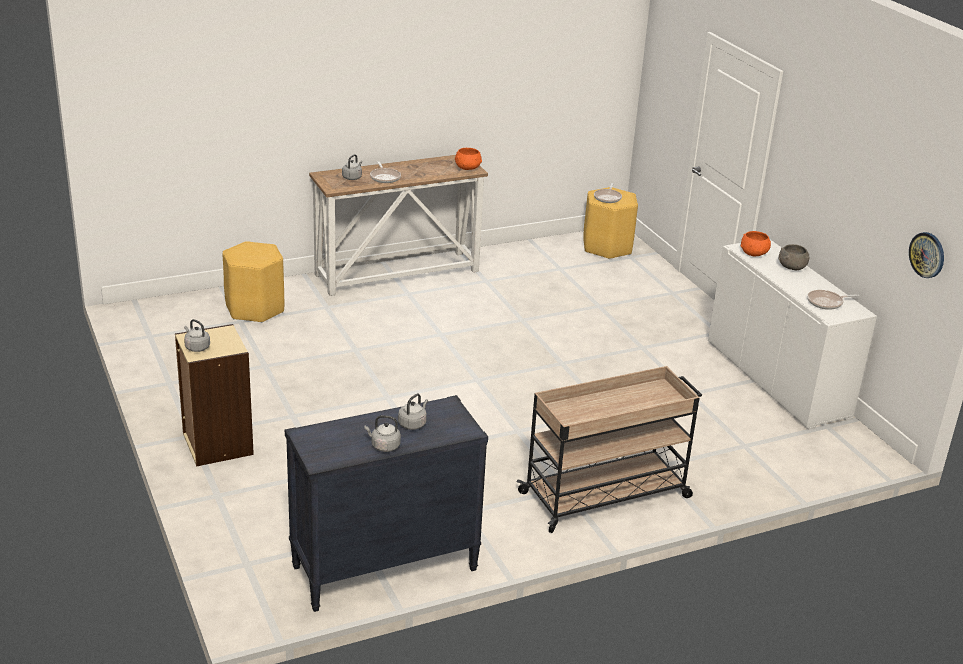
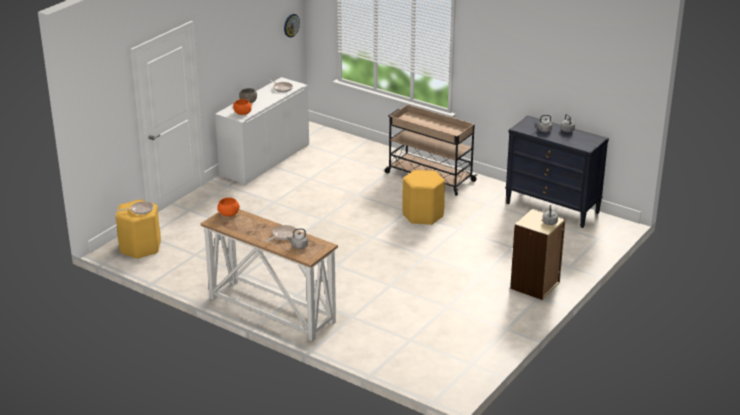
camera: 120 degrees left, 0 degrees up
(255, 308) = (387, 342): yellow stool -> yellow stool (422, 215)

